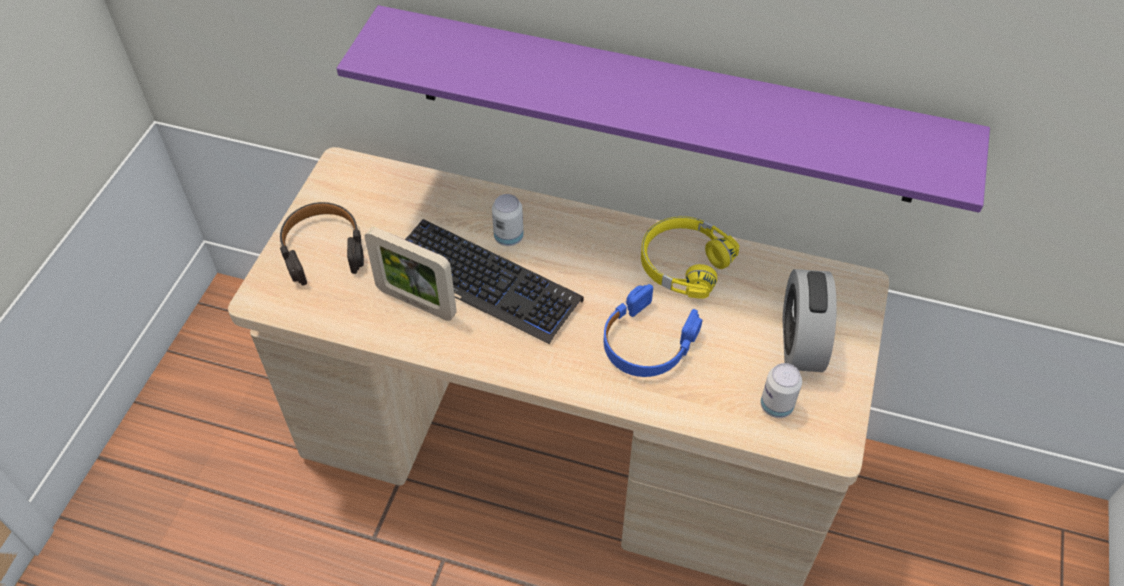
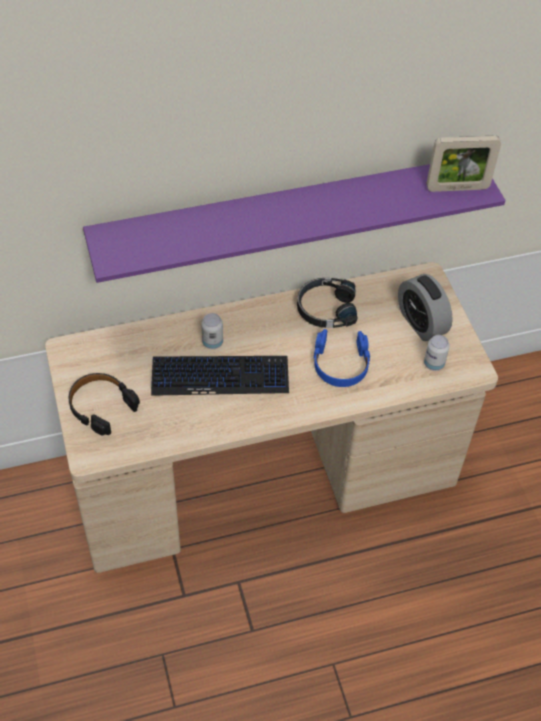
camera: 35 degrees left, 0 degrees up
(416, 302) = (189, 409): picture frame -> picture frame (457, 188)
(683, 263) = (325, 309): yellow headphones -> black headphones

